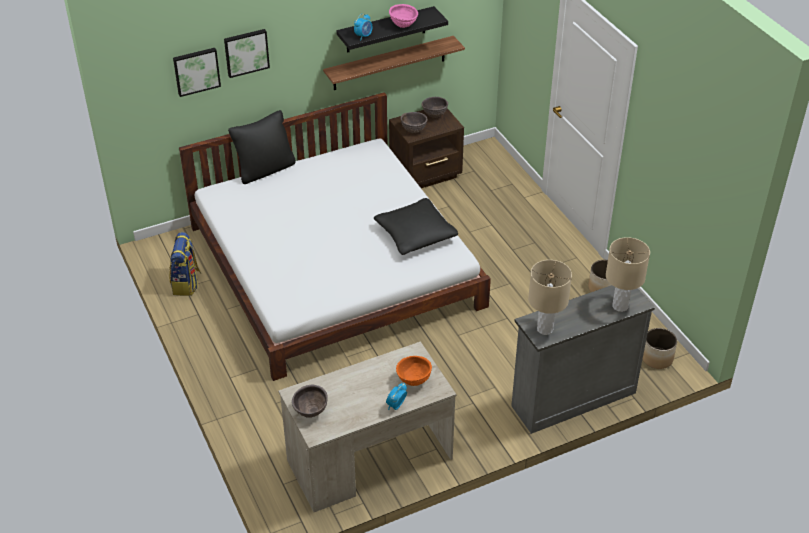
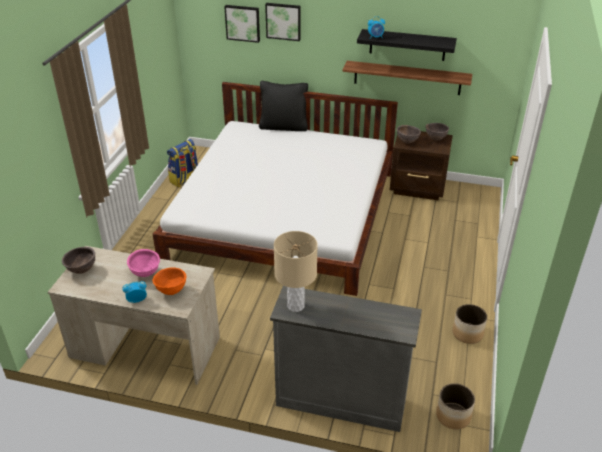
camera: 40 degrees right, 5 degrees down
(403, 26) = (414, 41): pink bowl -> pink bowl (145, 274)
(415, 235) = (329, 207): black pillow -> none
(620, 306) = (383, 325): beige table lamp -> none

